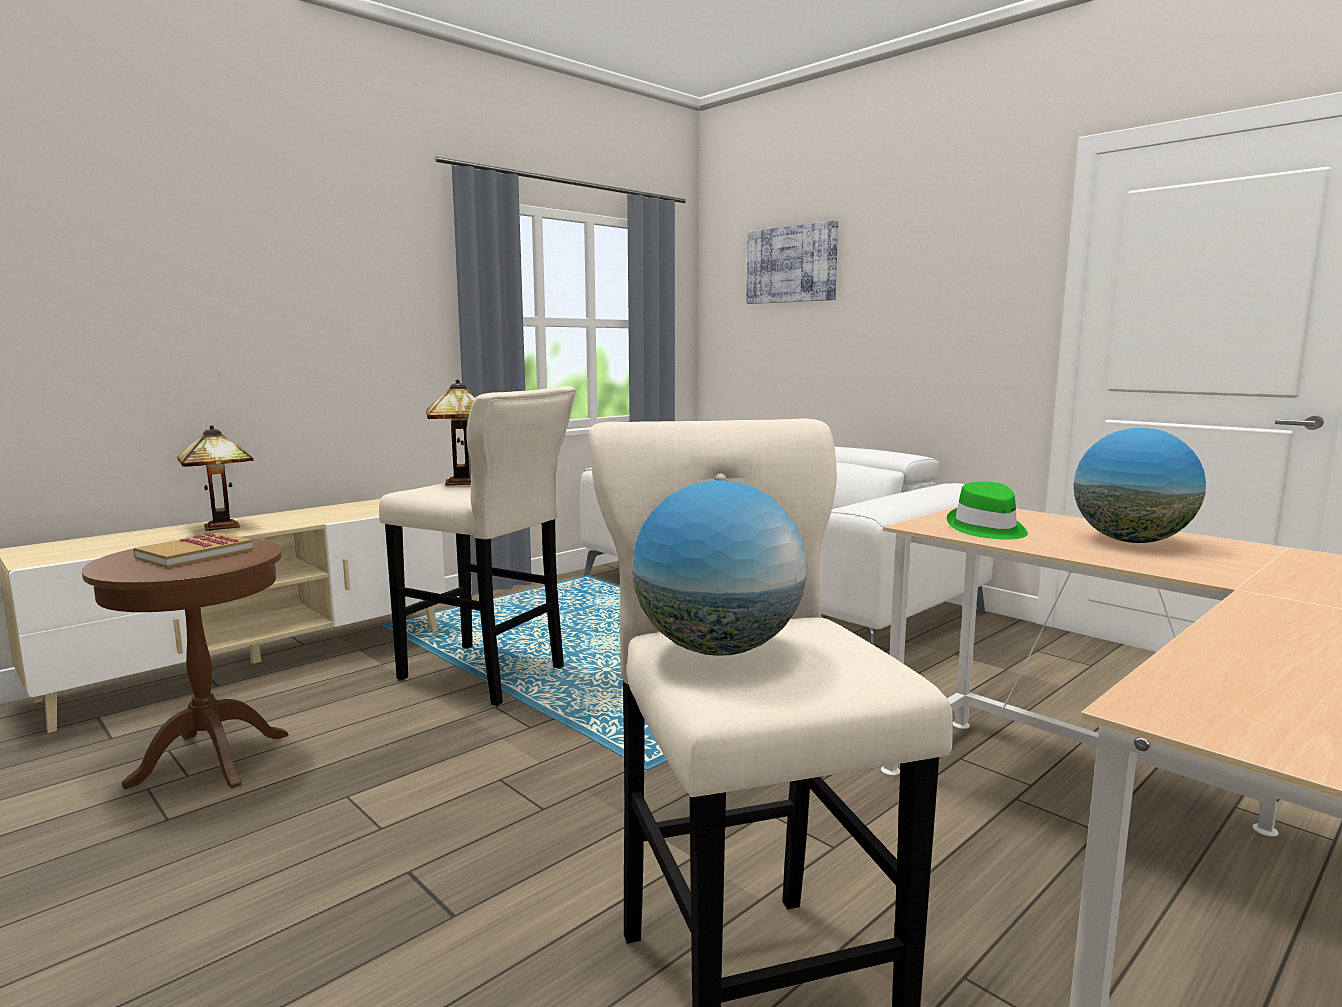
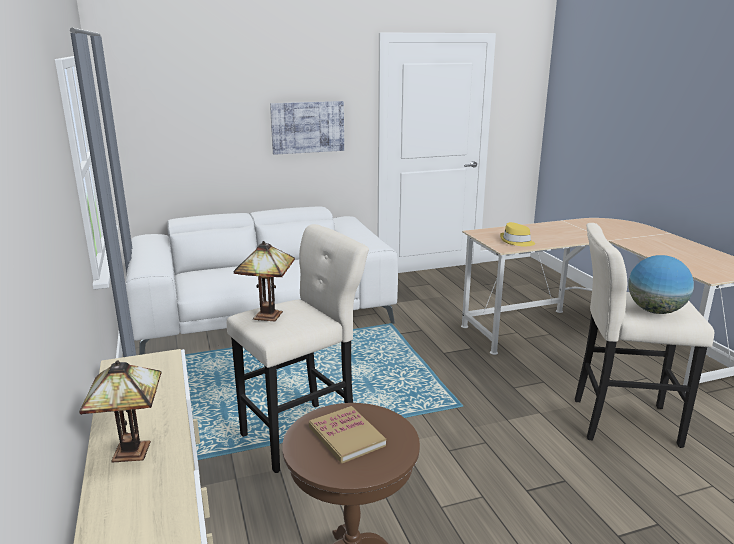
camera: 65 degrees left, 10 degrees up
(791, 264) = (195, 89): picture -> picture (307, 127)
(987, 529) = (516, 242): green hat -> yellow hat
(1130, 541) = (546, 232): globe -> none

